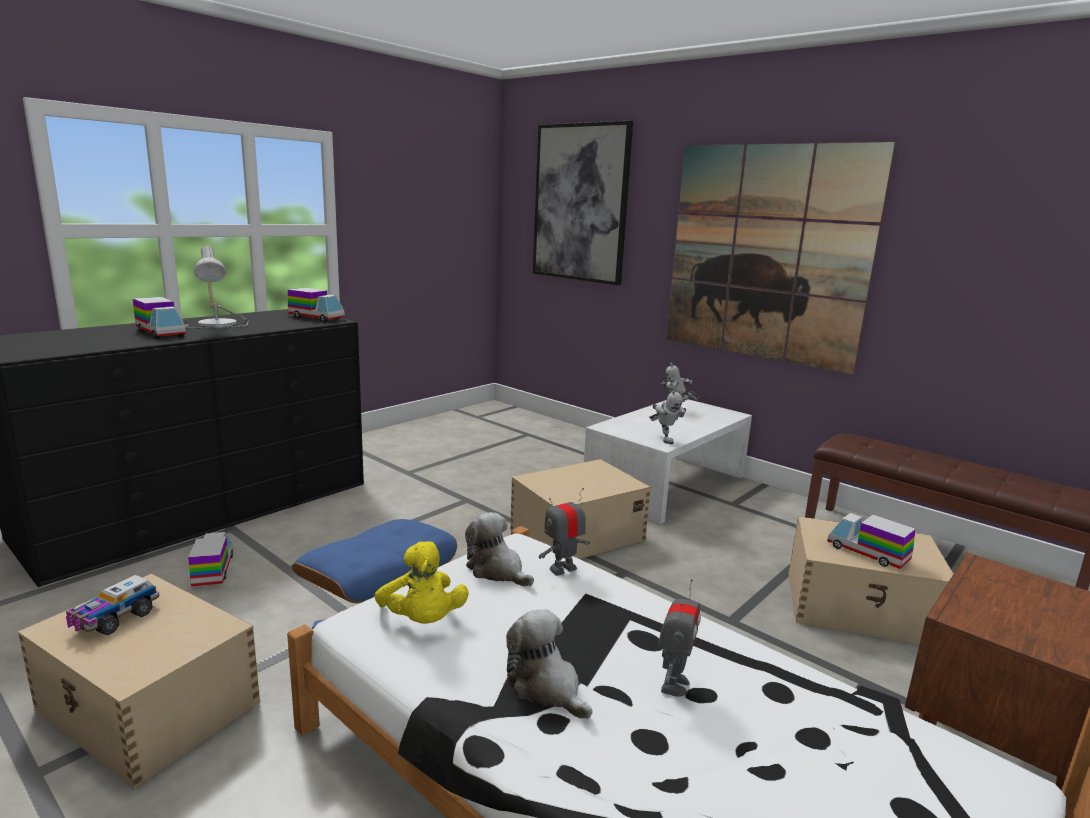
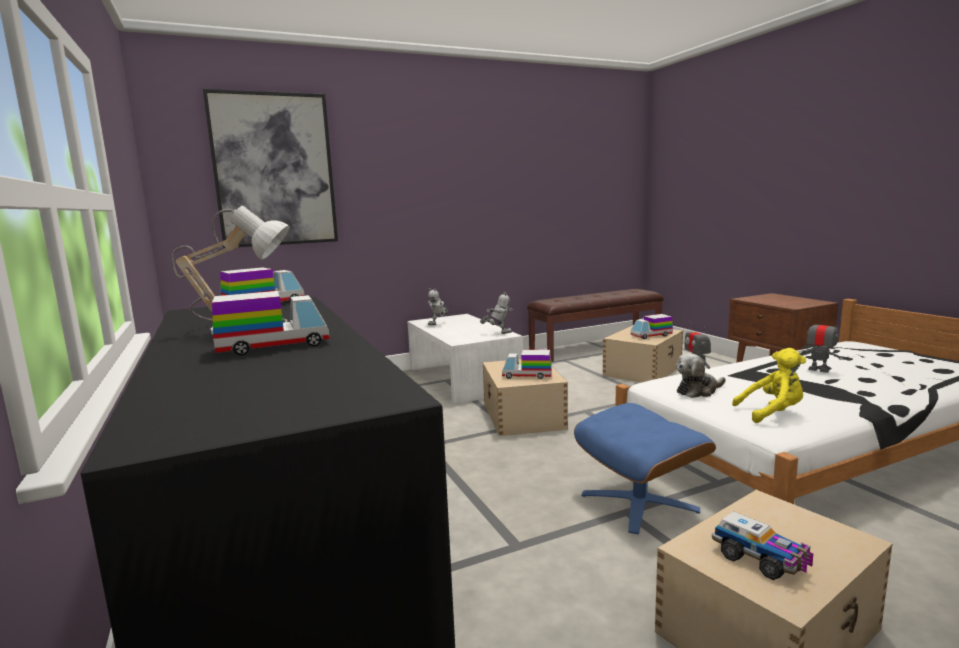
camera: 65 degrees left, 5 degrees down
(213, 570) = (494, 600): toy truck -> toy truck (527, 375)
(546, 687) = (834, 391): plush toy -> none
(766, 254) = (458, 197): picture -> none

